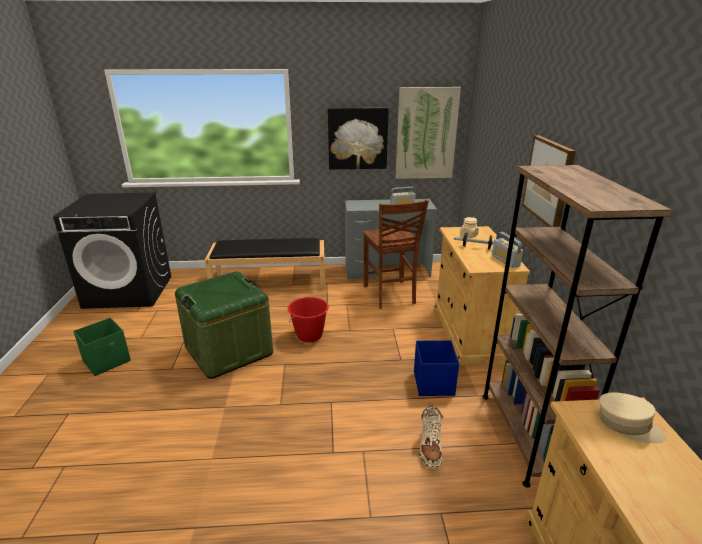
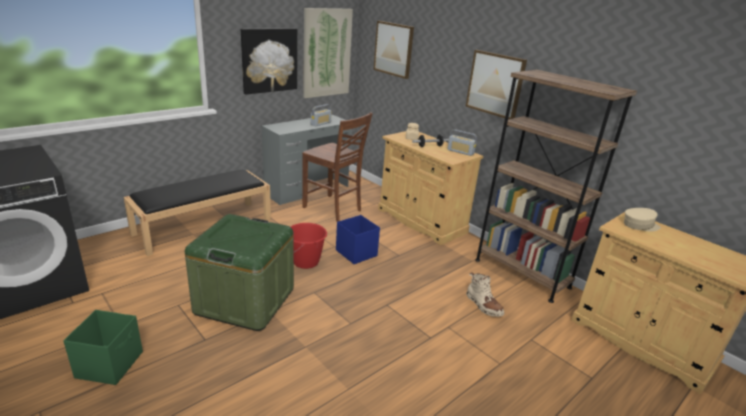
camera: 40 degrees left, 0 degrees up
(433, 383) = (438, 263): blue storage box -> blue storage box (356, 253)
(486, 132) = (394, 49): none -> picture

